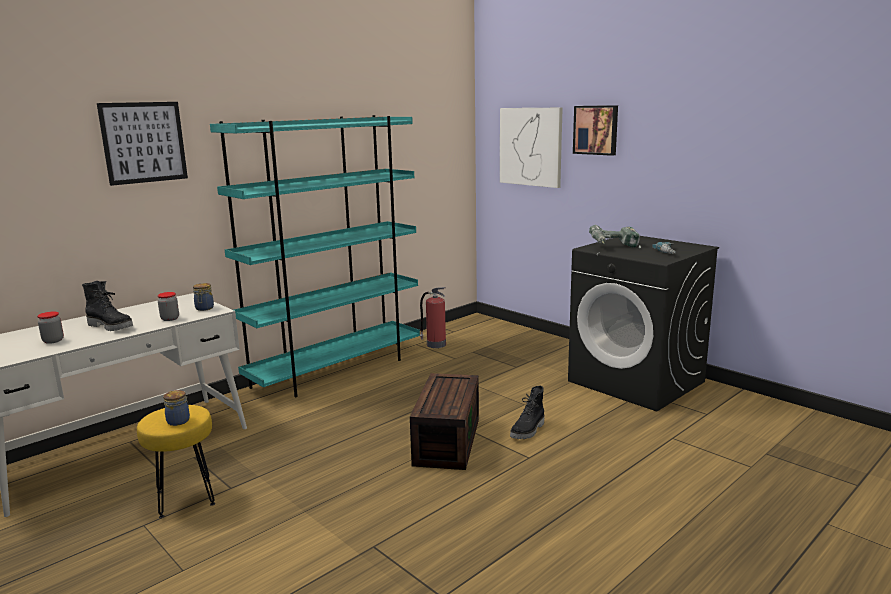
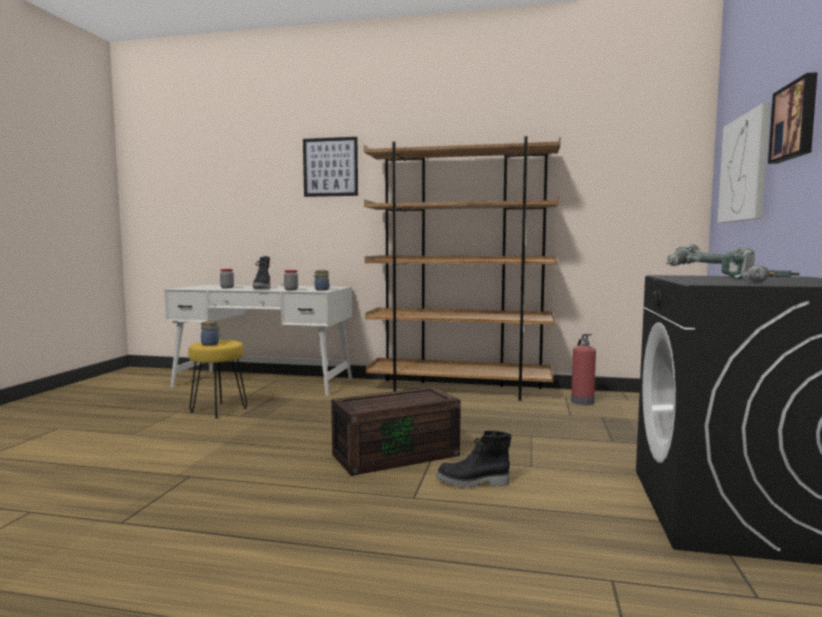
camera: 55 degrees right, 10 degrees down
(336, 370) = (459, 390): turquoise bookcase -> brown bookcase

